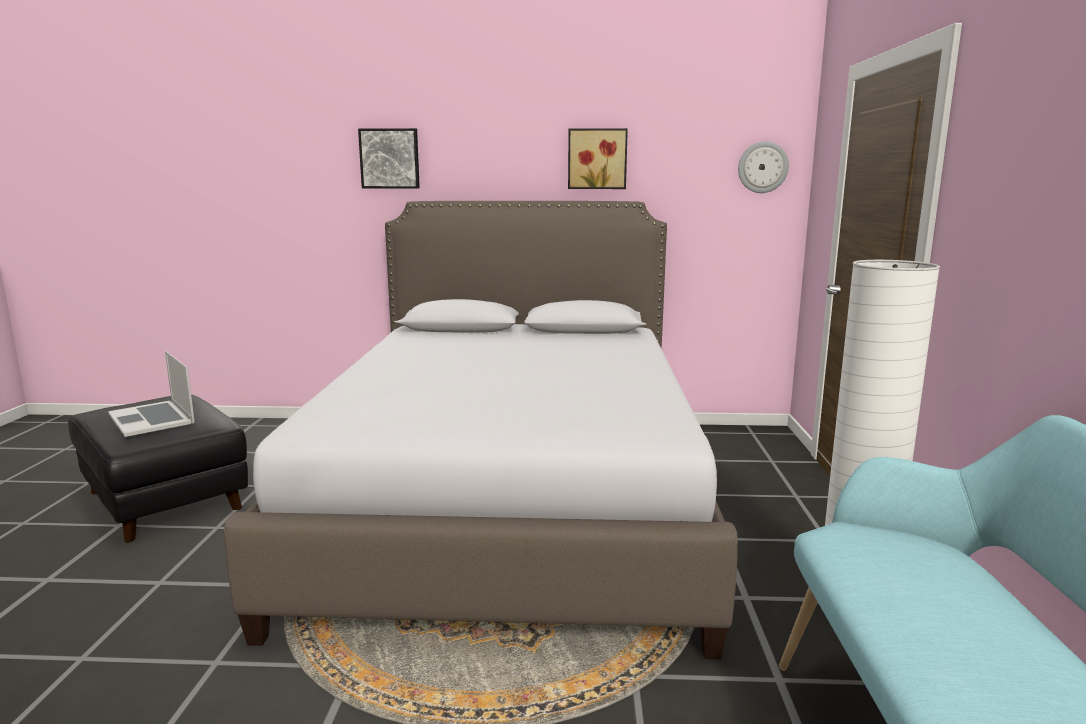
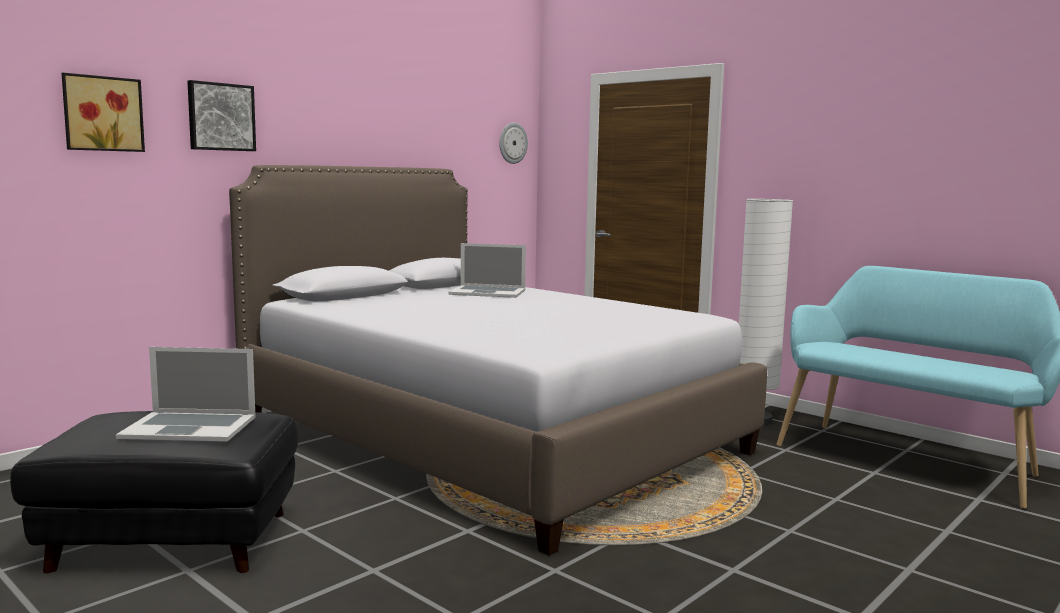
camera: 50 degrees left, 5 degrees down
(580, 346) = (487, 292): none -> laptop
(597, 159) = (406, 129): picture -> picture (102, 114)

